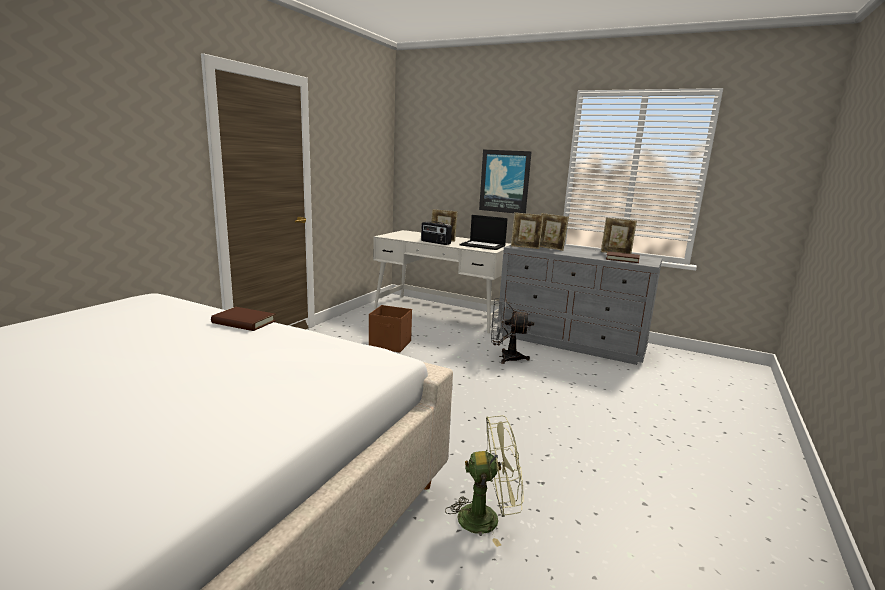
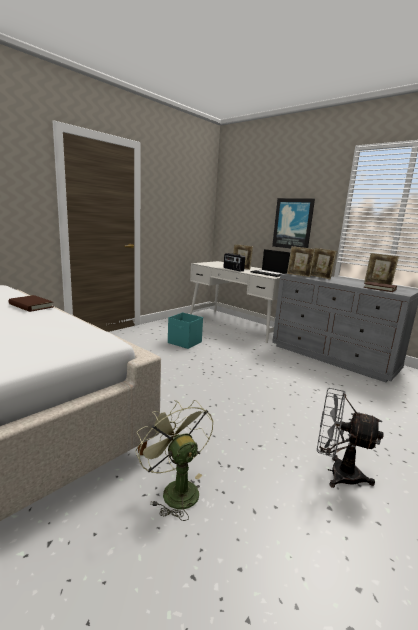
camera: 15 degrees right, 0 degrees up
(390, 344) = (185, 342): brown storage box -> turquoise storage box
(487, 518) = (175, 489): green fan -> green fan turned 135 degrees counterclockwise
(505, 357) = (269, 362): grey fan -> grey fan (336, 473)

